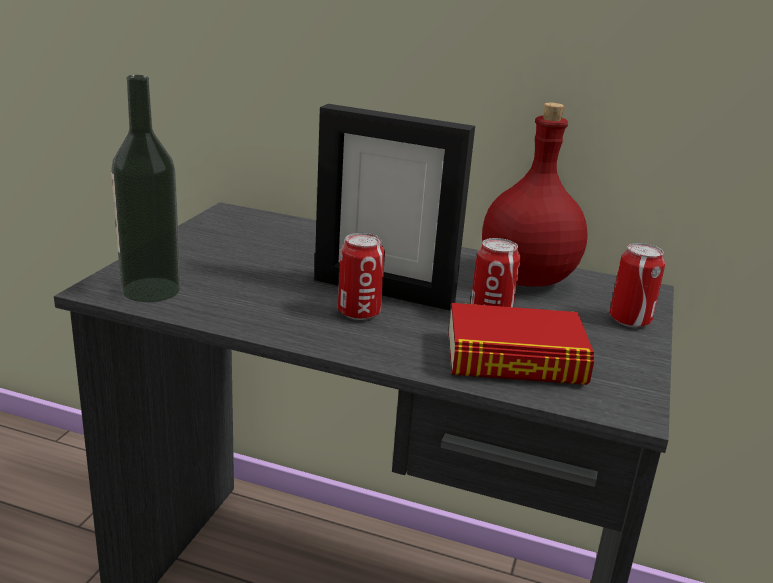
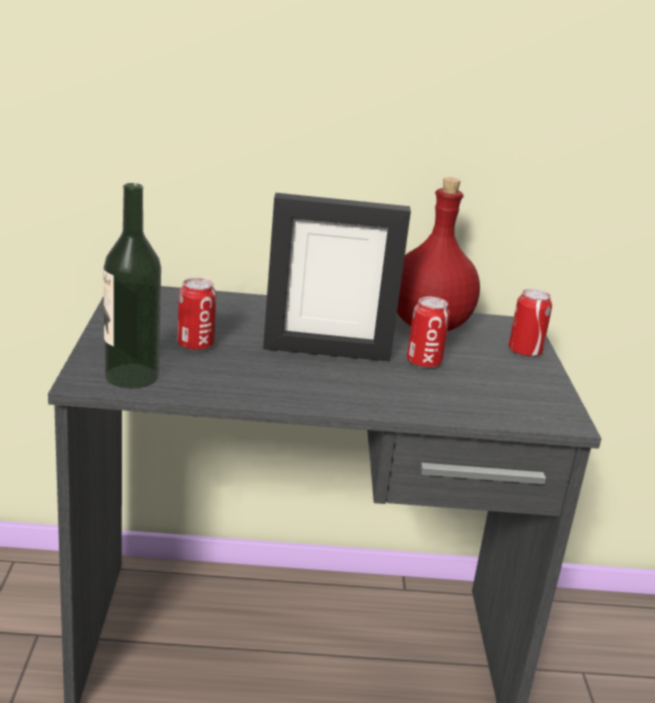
camera: 20 degrees left, 0 degrees up
(359, 312) = (322, 373): can -> can (195, 345)
(514, 359) = (465, 395): book -> none

